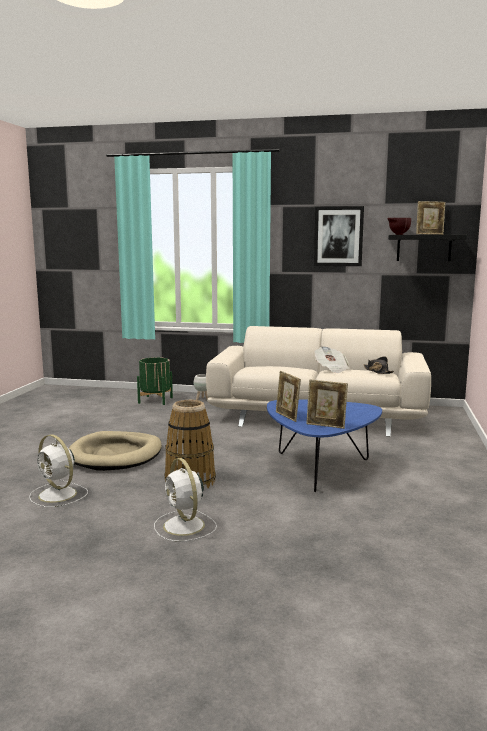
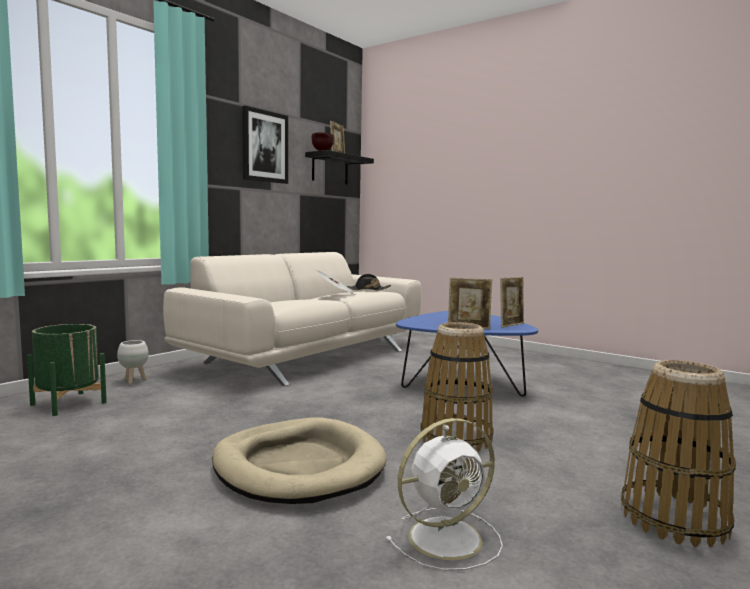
camera: 65 degrees left, 5 degrees down
(108, 550) = (674, 519): none -> basket
(184, 526) = (600, 463): white fan -> none

